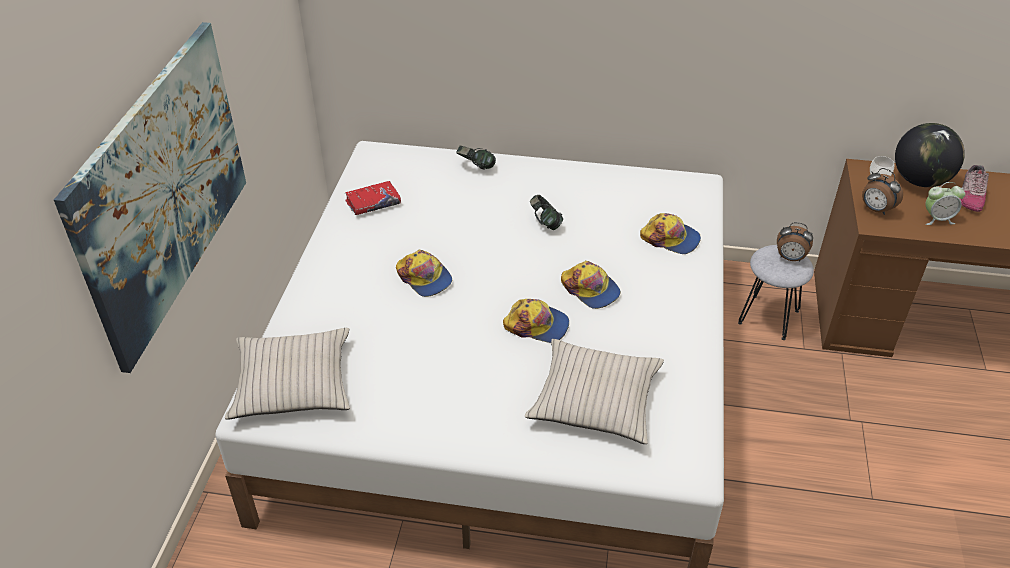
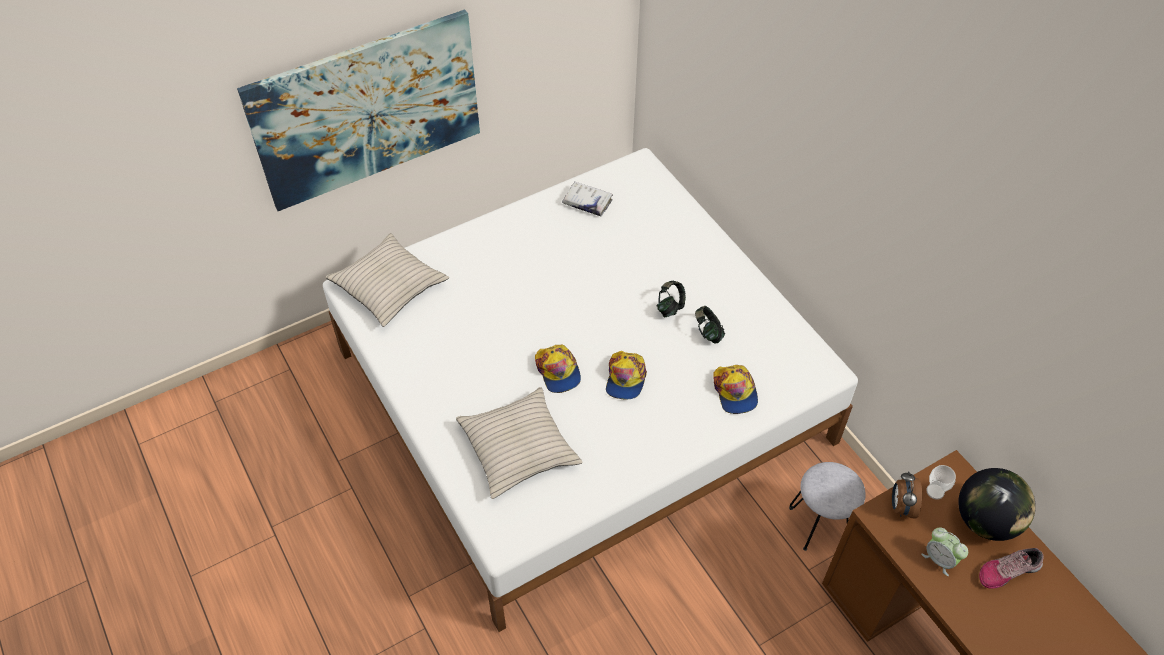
camera: 50 degrees right, 10 degrees up
(373, 203) = (587, 203): red book -> white book
(424, 278) = (542, 282): cap -> none
(476, 167) = (689, 227): headphones -> headphones (708, 332)
(790, 258) = (842, 490): alarm clock -> none

